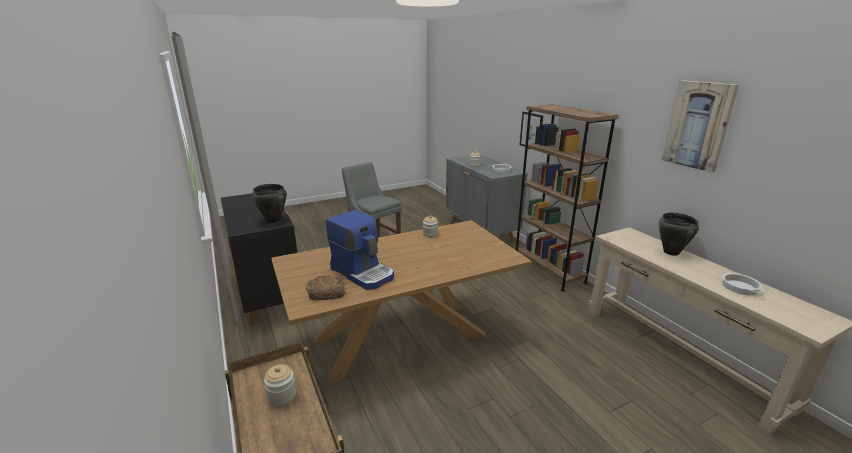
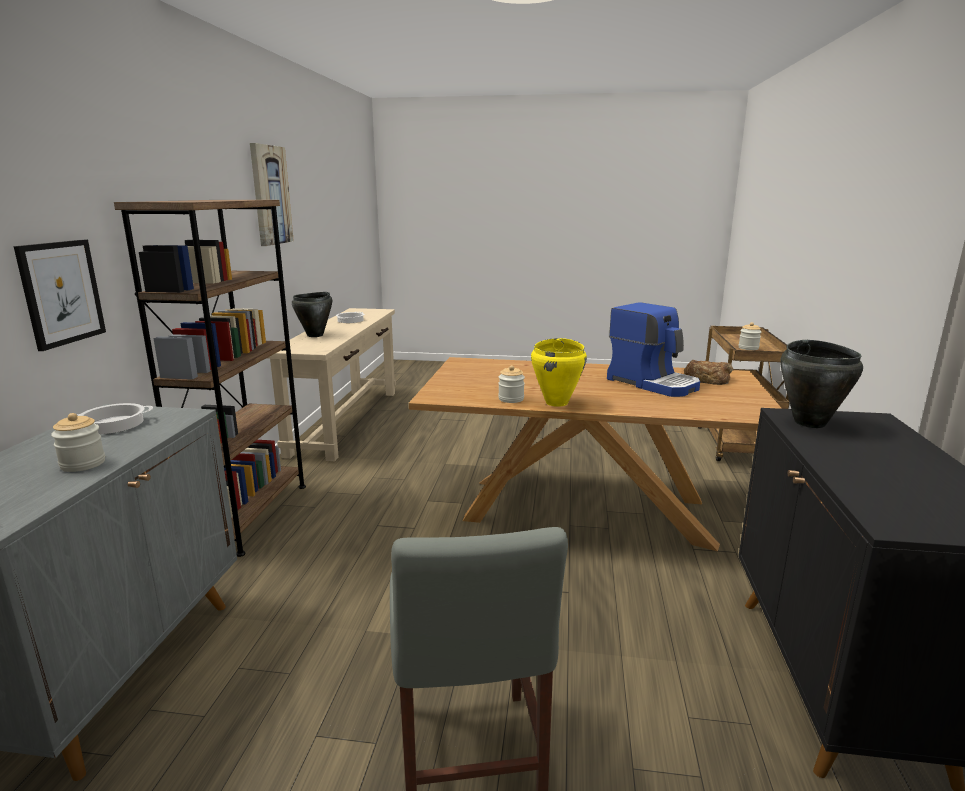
camera: 145 degrees left, 5 degrees down
(363, 273) = (653, 383): coffee machine -> coffee machine turned 150 degrees clockwise
(405, 238) = (557, 402): none -> yellow cooking pot

